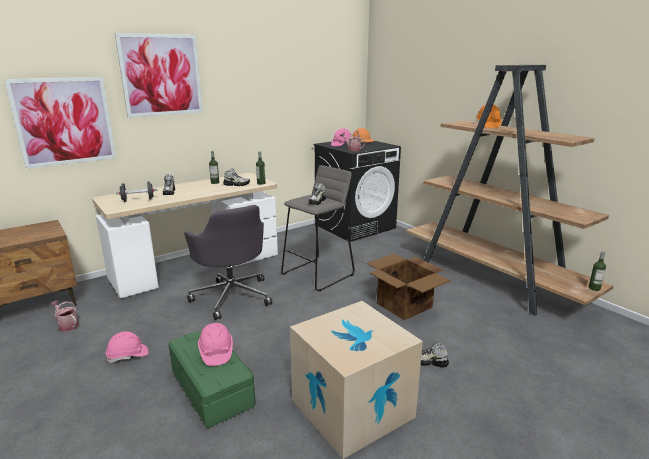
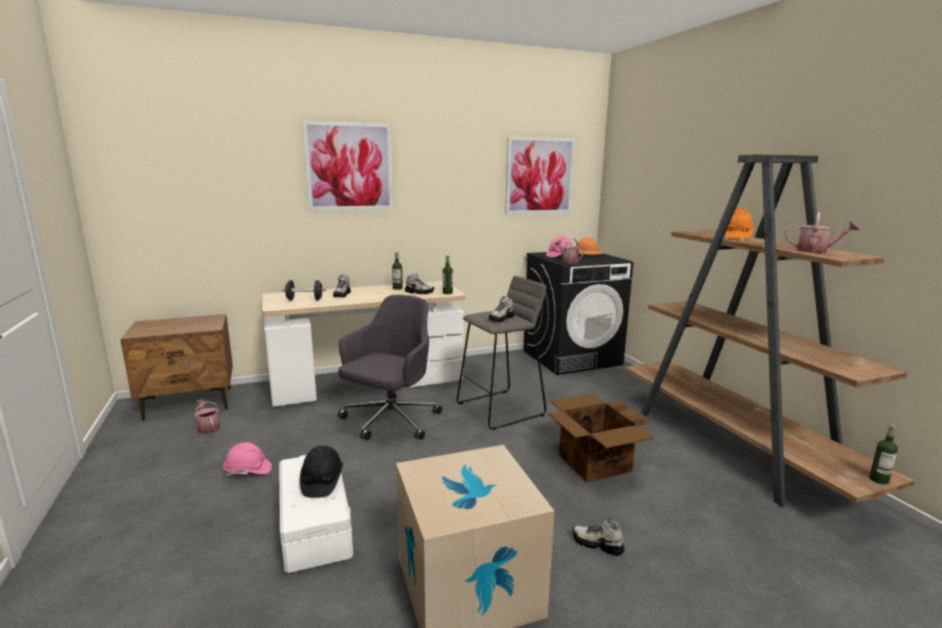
camera: 15 degrees right, 5 degrees down
(64, 121) = (242, 211): picture -> picture (539, 176)
(210, 388) = (314, 526): green storage box -> white storage box
(216, 352) = (321, 482): pink hard hat -> black hard hat
(232, 296) = (390, 421): grey office chair -> grey office chair turned 135 degrees counterclockwise
(550, 135) = (816, 251): none -> watering can

